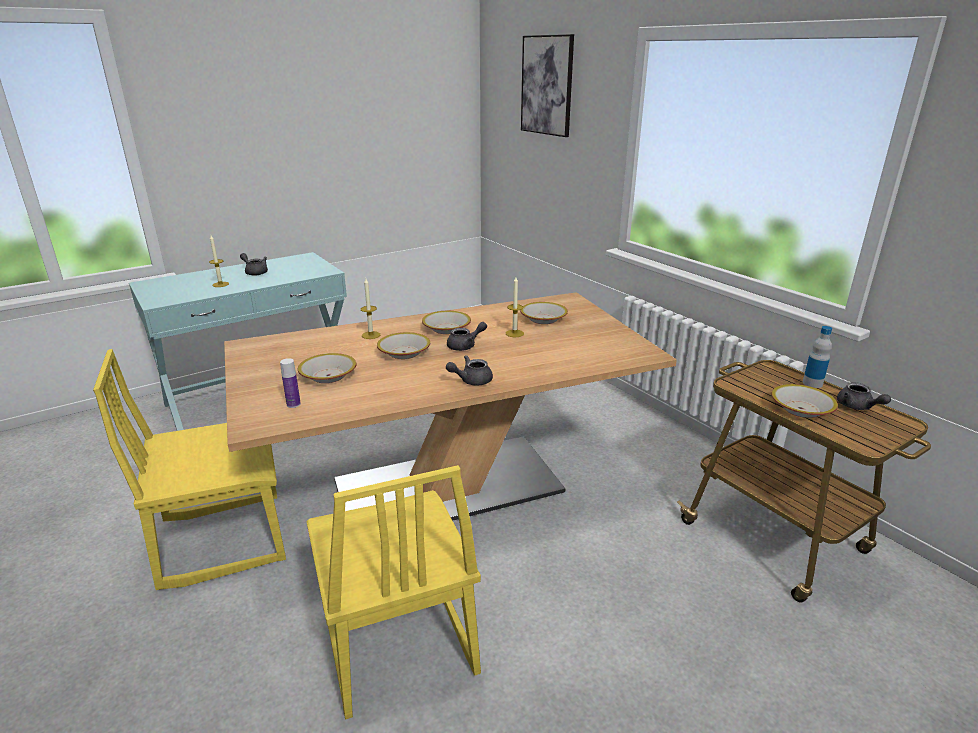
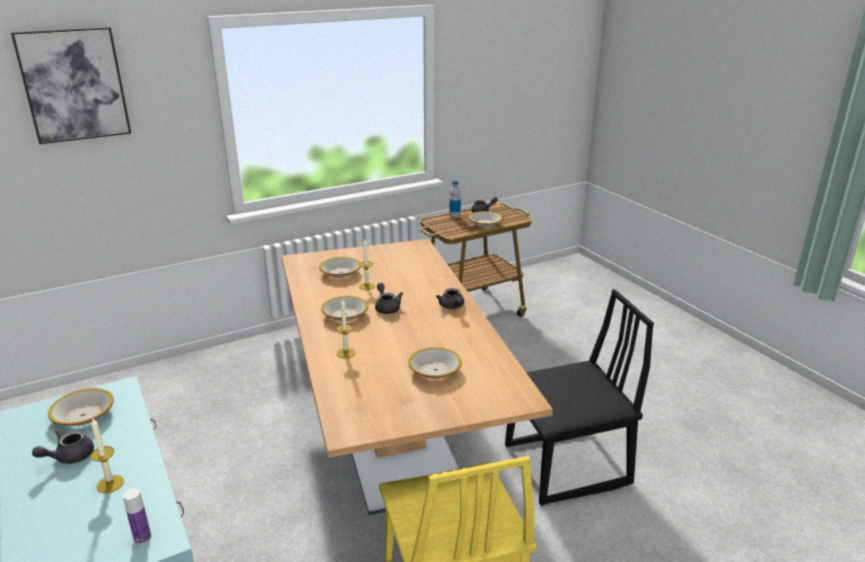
camera: 85 degrees left, 0 degrees up
(293, 404) = (488, 383): bottle -> bottle (142, 538)
(395, 641) = (567, 466): yellow chair -> black chair
(404, 352) = (393, 335): bowl -> bowl (83, 416)

